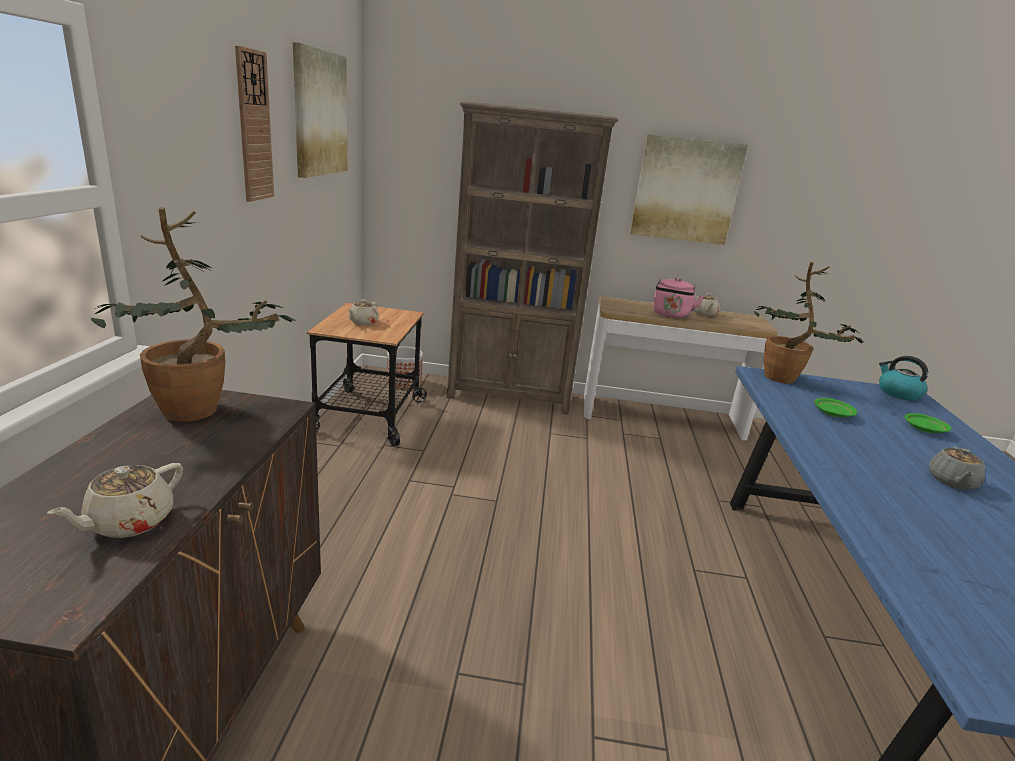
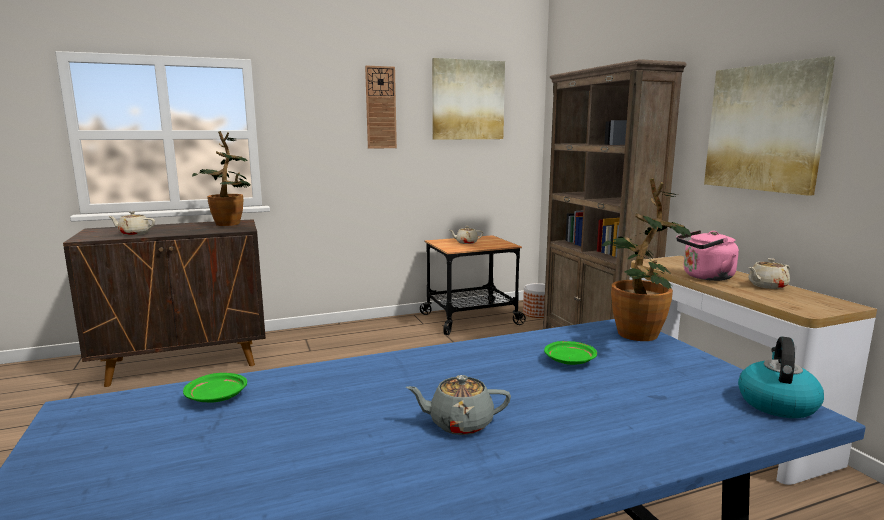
camera: 65 degrees right, 10 degrees down
(924, 429) = (635, 416): green plate -> green plate (217, 397)

